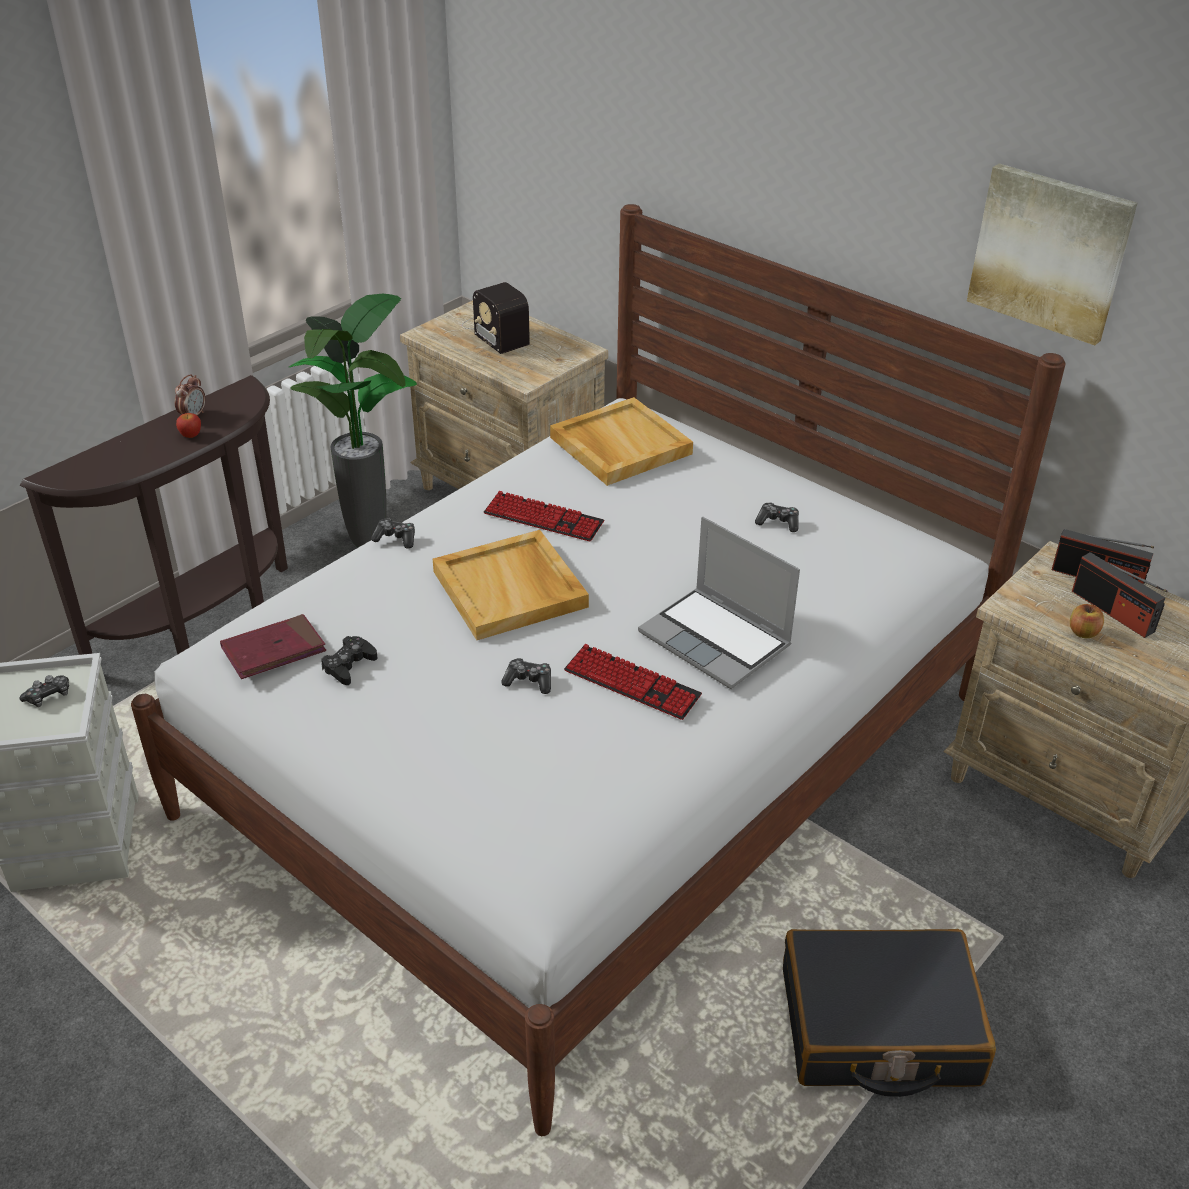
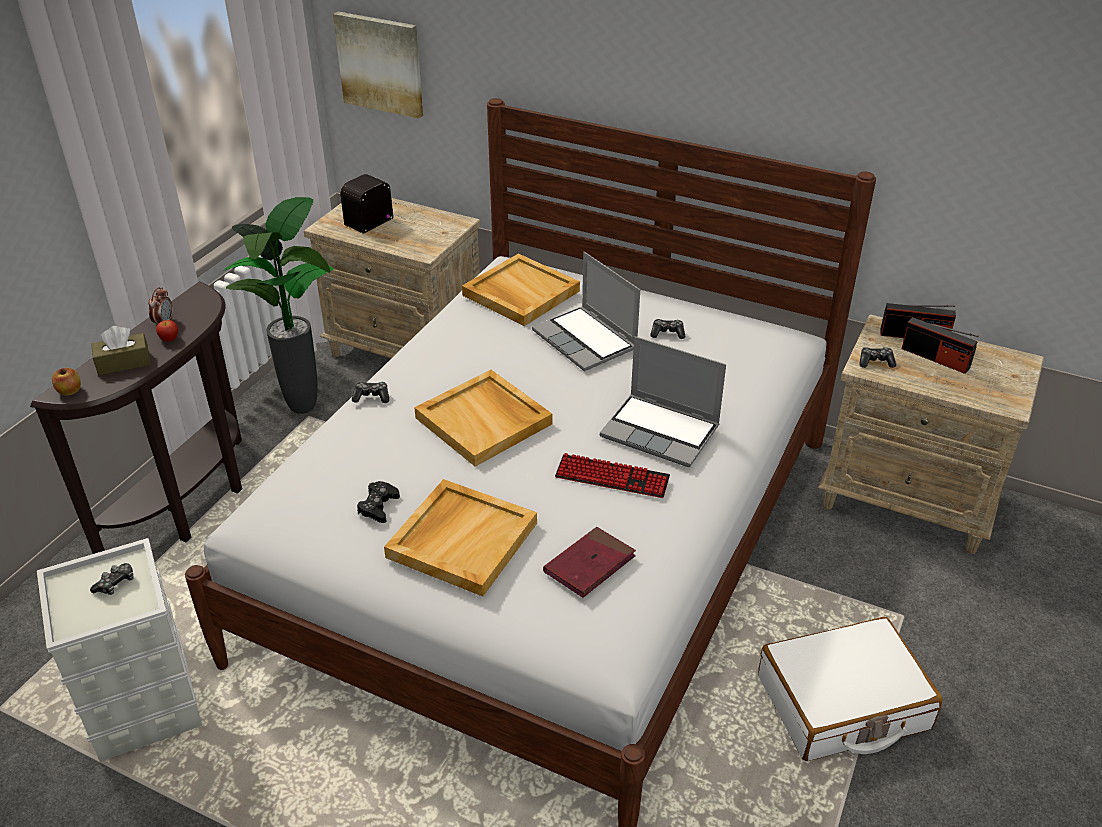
camera: 15 degrees left, 0 degrees up
(132, 454) = (123, 363): none -> brown tissue box
(274, 650) = (309, 506): red book -> red book (589, 565)
(425, 721) = (462, 539): none -> beige tray
(495, 331) = (382, 217): radio -> radio turned 90 degrees clockwise
(529, 681) = (531, 491): game controller -> game controller (875, 362)
(543, 519) = (485, 360): keyboard -> none
(674, 515) = (586, 341): none -> laptop
(878, 1027) = (842, 704): black suitcase -> white suitcase
(1050, 252) = (855, 95): picture -> picture (381, 64)
(1083, 632) = (922, 377): apple -> apple (70, 391)

